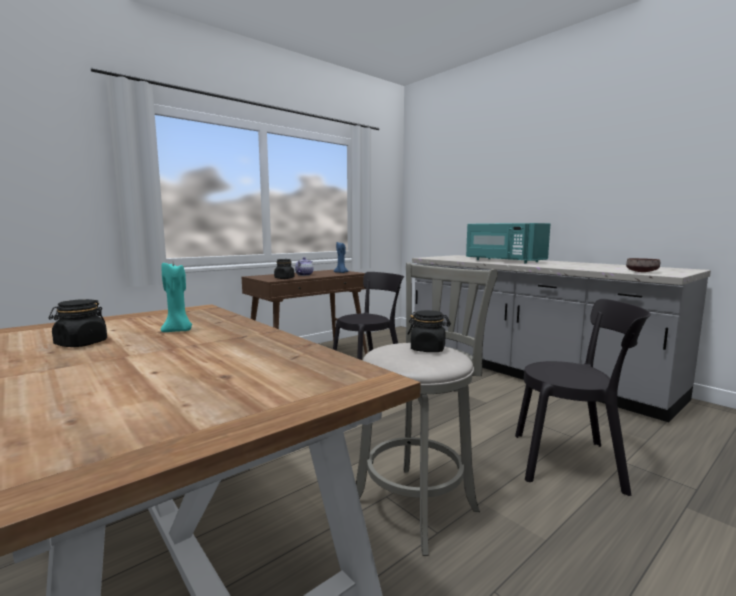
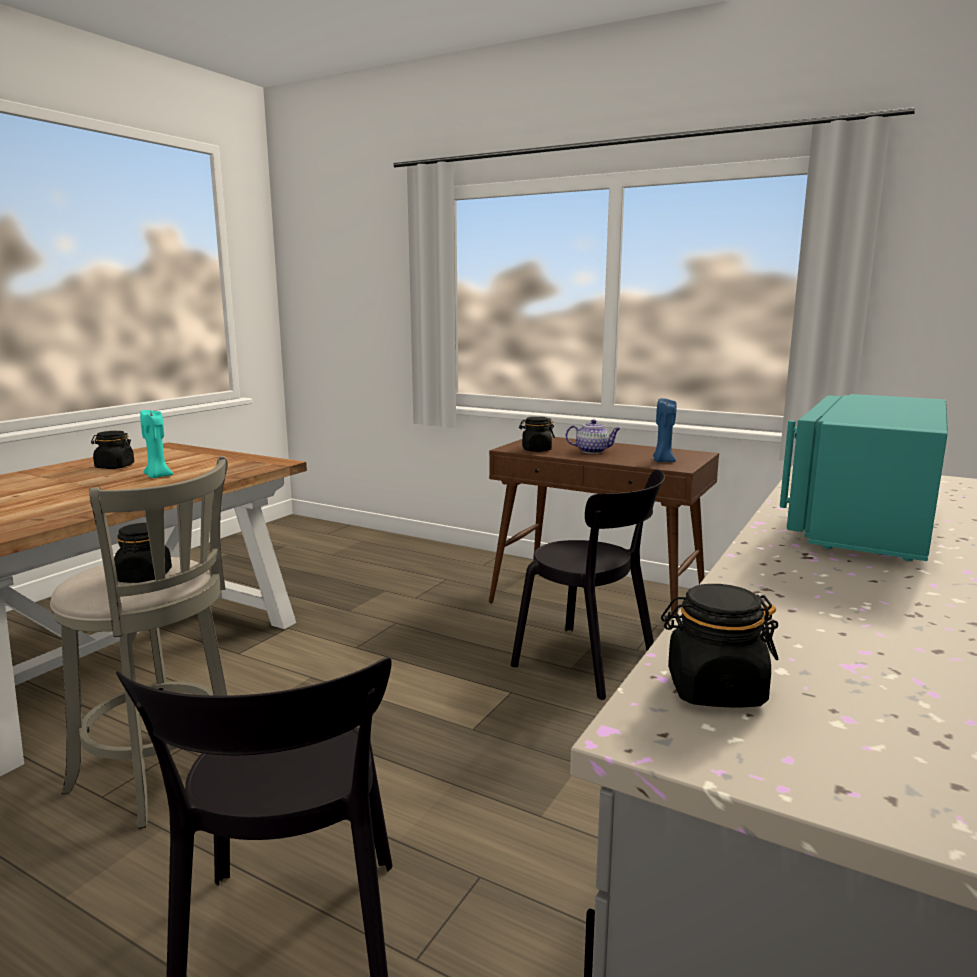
camera: 70 degrees right, 5 degrees up
(641, 272) = (714, 690): brown bowl -> black jar

